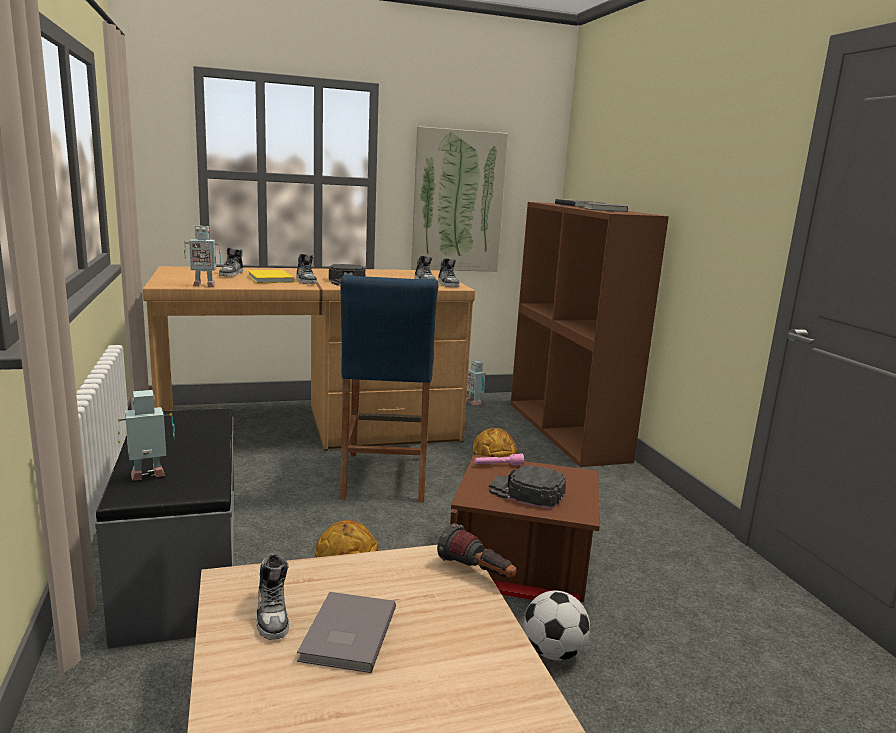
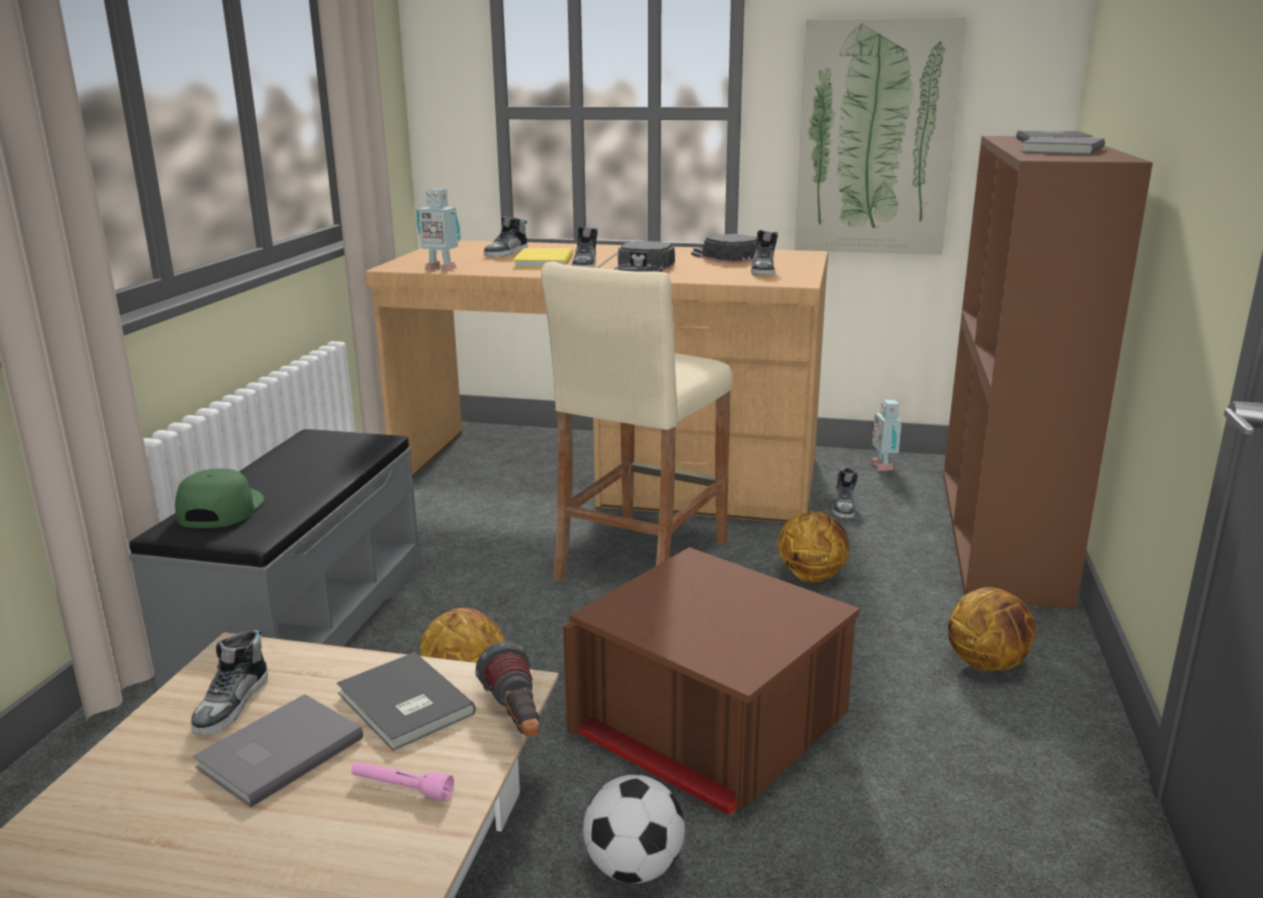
camera: 30 degrees right, 5 degrees up
(149, 476) = (219, 509): toy robot -> green cap
(385, 476) = (642, 559): blue stool -> beige stool
(397, 583) = (403, 705): none -> grey book
(448, 284) = (792, 277): shoe -> shoe (844, 507)
(498, 465) = (705, 570): pink flashlight -> pink flashlight (402, 788)
(527, 493) = (697, 620): black cap -> black cap (725, 256)
(621, 498) = (988, 664): none -> basketball

